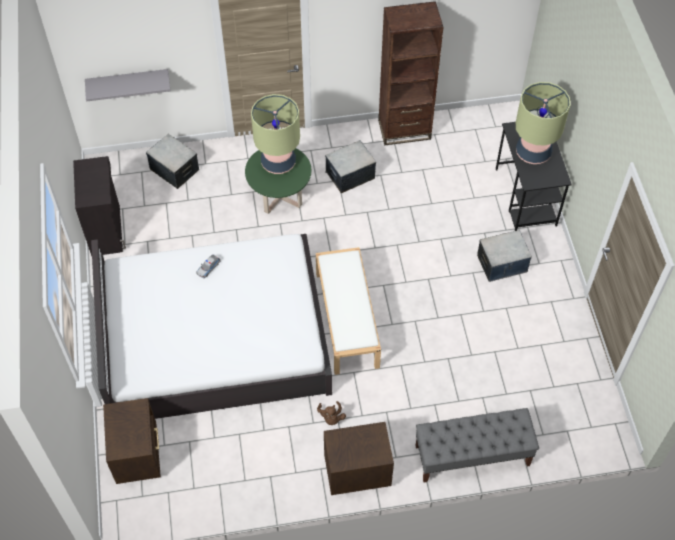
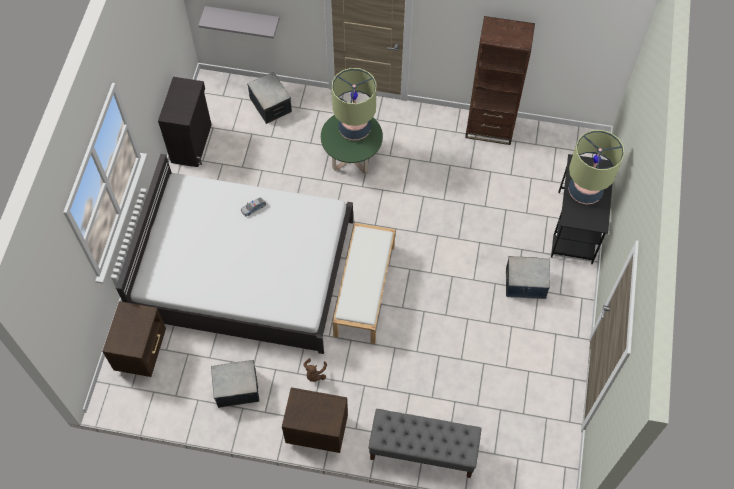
camera: 20 degrees right, 5 degrees up
(350, 175) = (422, 156): storage box -> storage box (236, 388)

